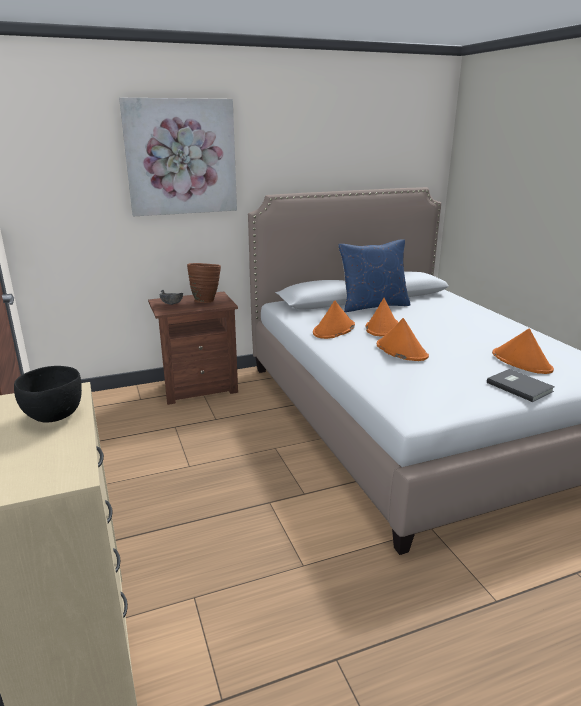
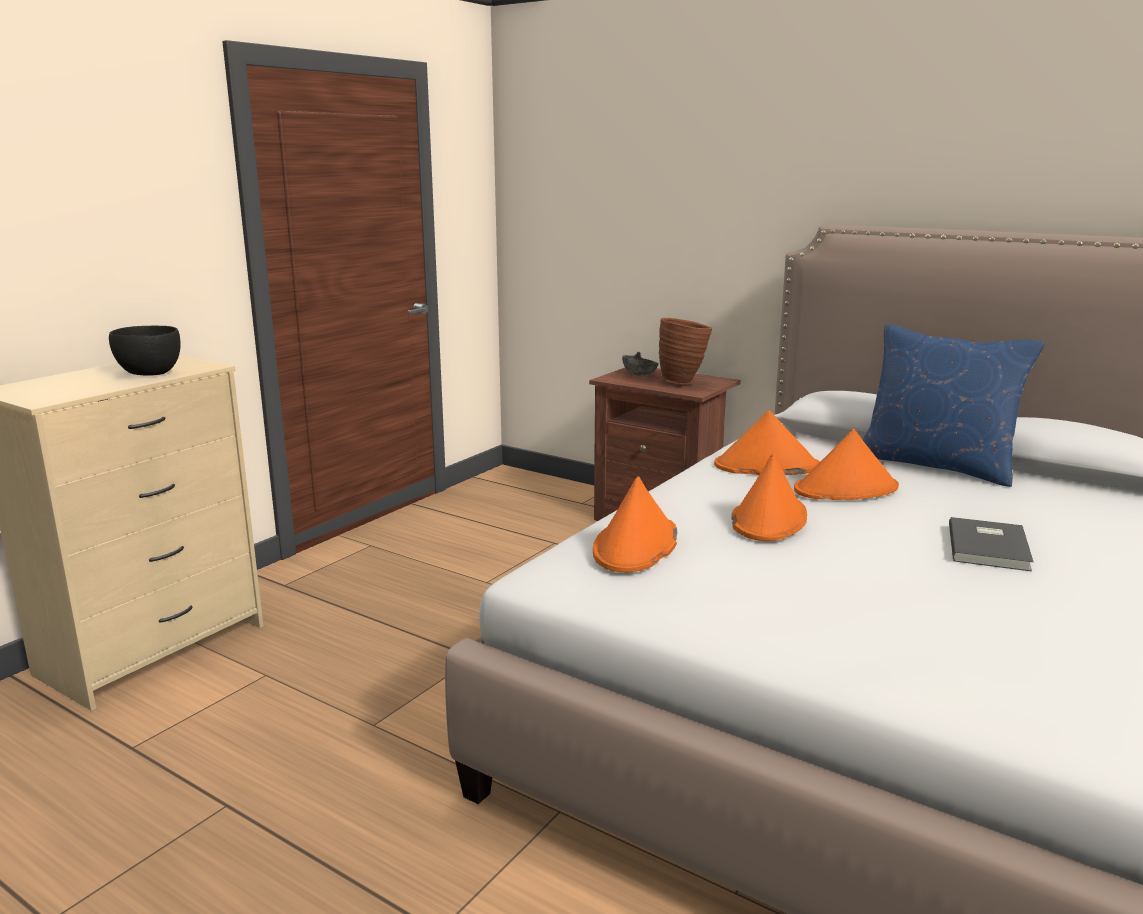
camera: 55 degrees right, 5 degrees down
(181, 157) = (705, 156): picture -> none
(519, 386) = (804, 639): grey book -> grey book (990, 547)
(522, 362) = (937, 625): orange hat -> orange hat (635, 546)

